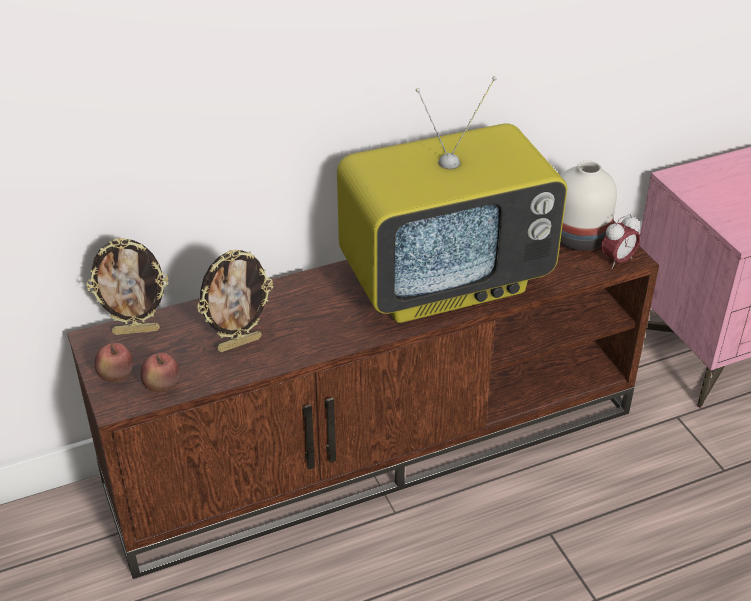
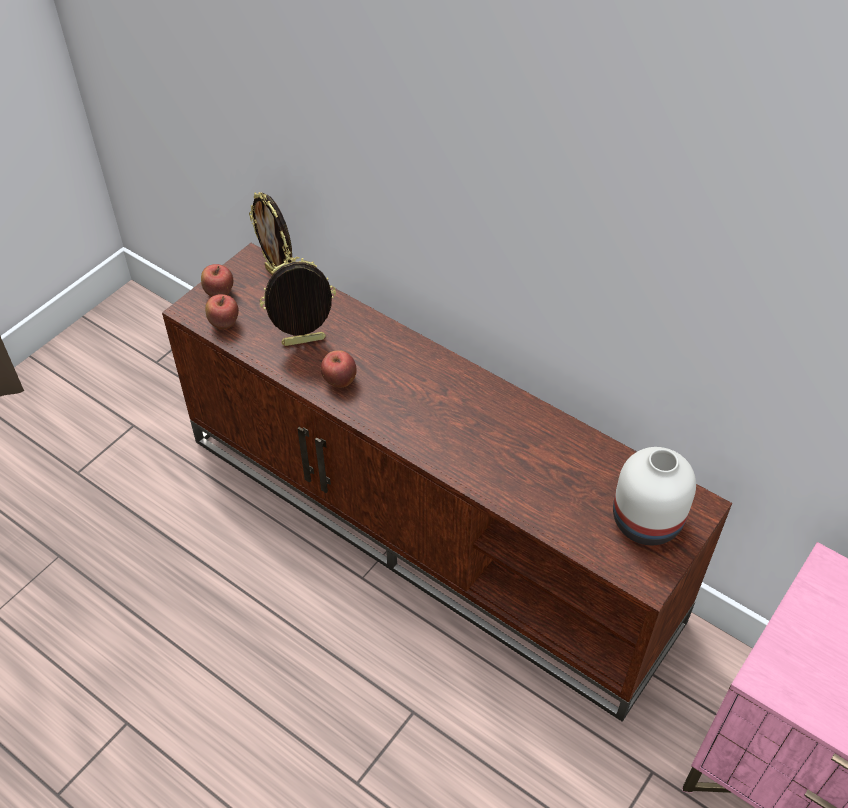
camera: 60 degrees right, 10 degrees up
(239, 343) = (303, 343): picture frame -> picture frame turned 135 degrees clockwise
(307, 338) = (339, 381): none -> apple
(445, 281) = (488, 441): television -> none
(617, 261) = (633, 570): alarm clock -> none

